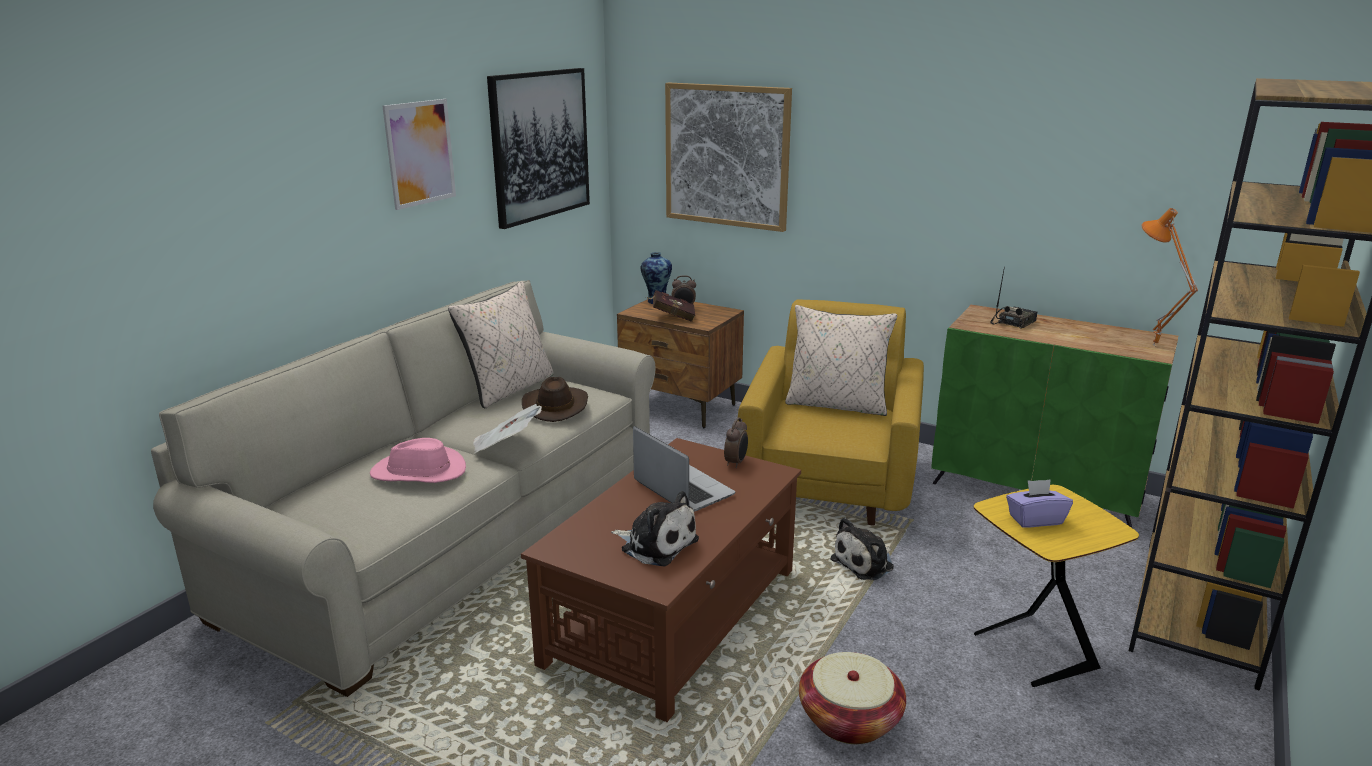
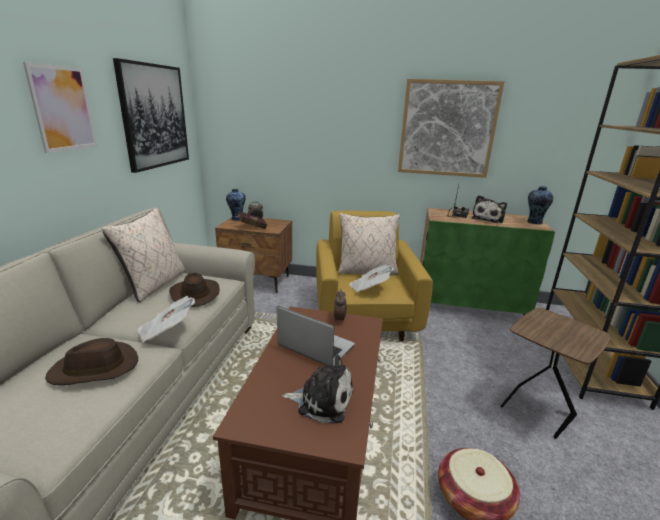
camera: 20 degrees left, 0 degrees up
(419, 472) = (95, 369): pink hat -> brown hat
(727, 156) = (277, 127): picture -> picture (447, 129)
(822, 430) = (369, 288): none -> newspaper
(865, 563) = (413, 368): plush toy -> plush toy (488, 219)
(1031, 651) = (536, 411): yellow side table -> brown side table
(1035, 519) = (552, 334): purple tissue box -> none
(1152, 346) = (534, 222): orange table lamp -> vase

